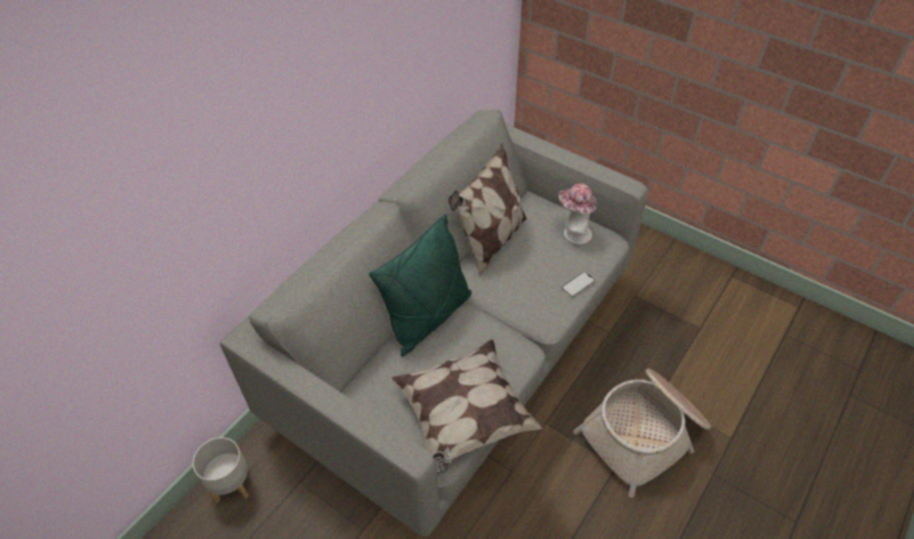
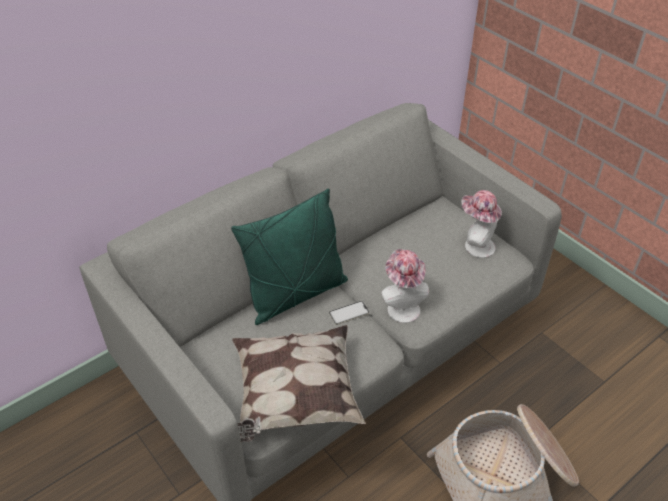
camera: 15 degrees right, 5 degrees down
(232, 484) = (73, 417): grey planter -> none
(489, 242) = (385, 236): pillow -> none
(528, 307) = (401, 306): none -> hat
(578, 284) = (462, 295): phone -> phone (349, 313)

